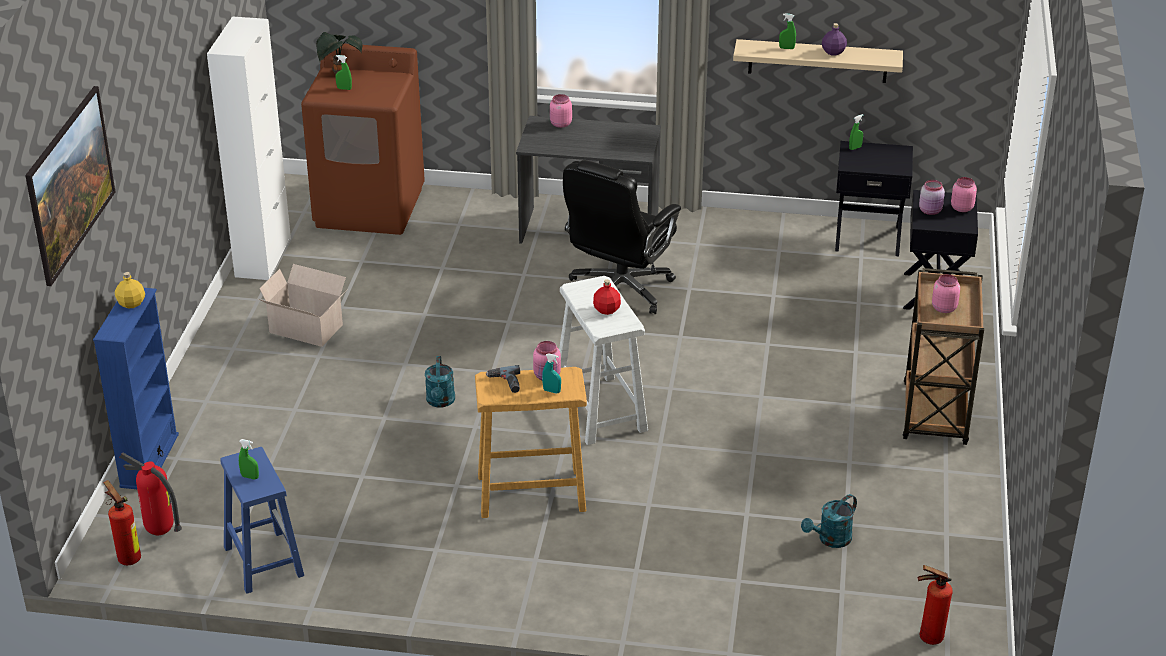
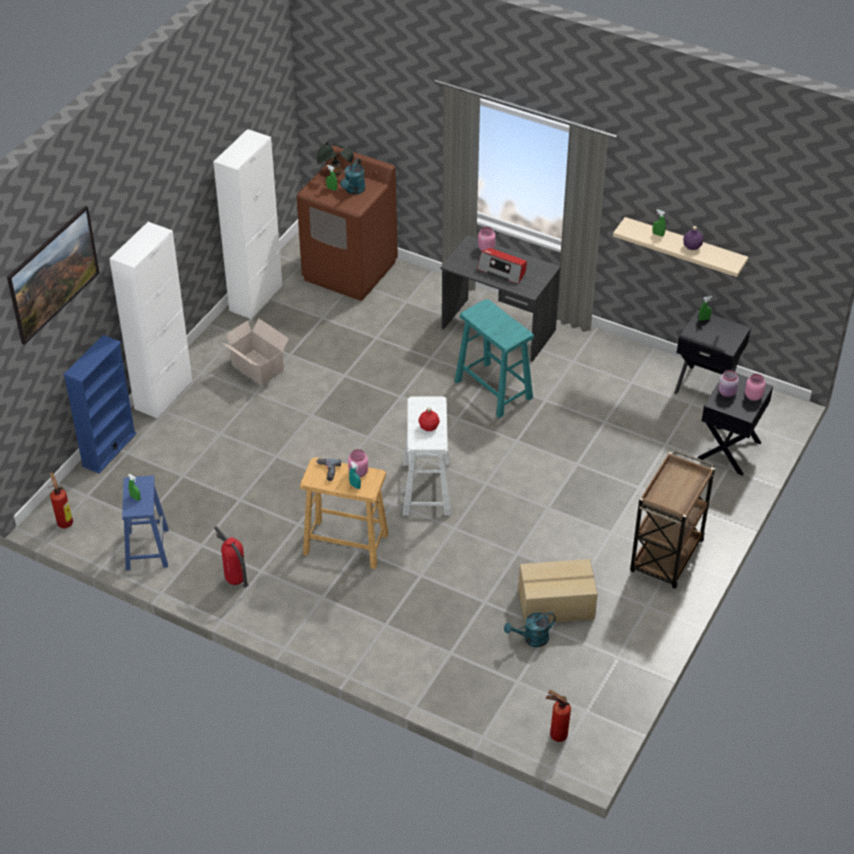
camera: 20 degrees right, 10 degrees up
(131, 304) = (99, 351): yellow bottle -> none
(159, 532) = (92, 507): fire extinguisher -> fire extinguisher (235, 581)
(193, 383) = (163, 394): none -> white cabinet
(440, 402) = (320, 453): turquoise watering can -> turquoise watering can (353, 190)
(594, 141) = (502, 271): none -> radio
(619, 290) = (493, 389): black office chair -> turquoise stool
(837, 496) = (556, 605): none -> cardboard box
(943, 308) = (671, 488): pink jar -> none

